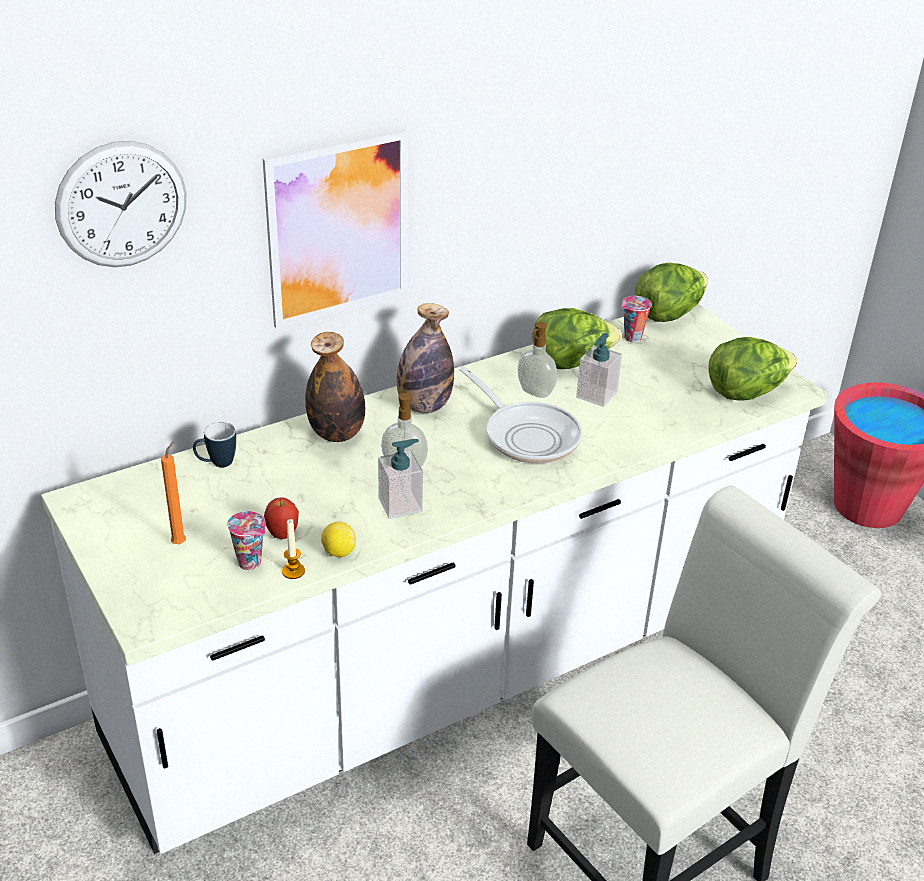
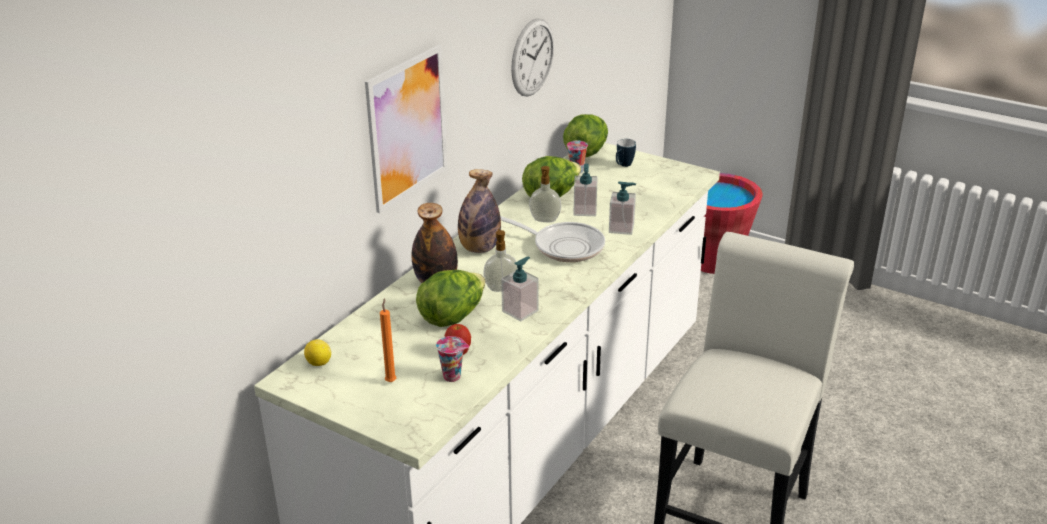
camera: 25 degrees left, 5 degrees down
(122, 205) = (289, 134): wall clock -> wall clock (532, 57)
(216, 464) = (368, 326): mug -> mug (623, 166)
(293, 571) = (486, 372): candle -> none
(338, 552) = (506, 351): lemon -> lemon (318, 363)
(622, 434) = (621, 228): none -> soap dispenser
(746, 392) = (673, 184): lettuce -> lettuce (452, 316)

